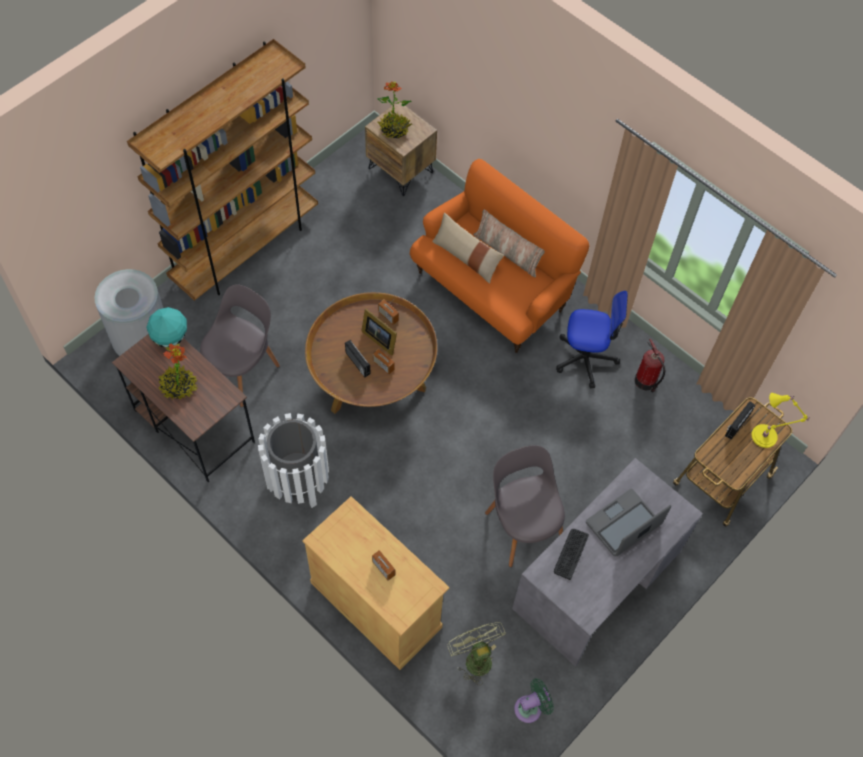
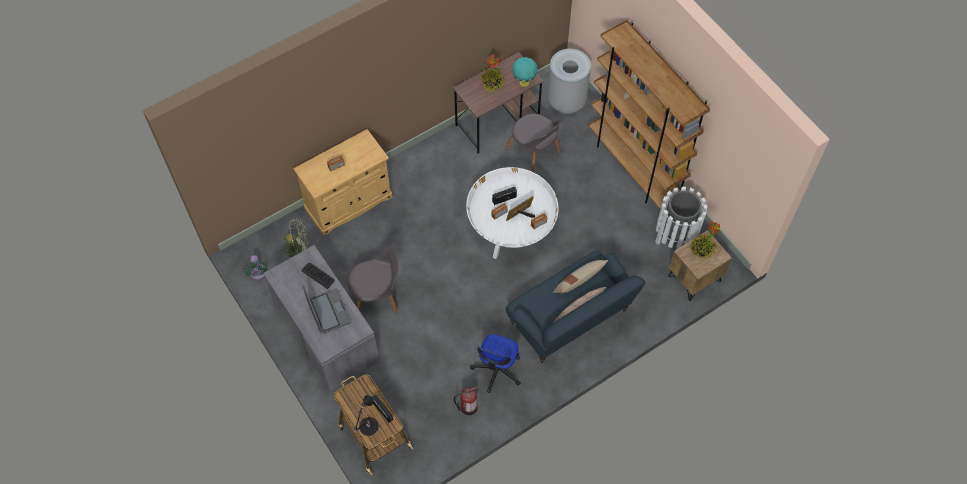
camera: 105 degrees right, 0 degrees up
(298, 482) = (443, 173): white trash can -> white trash can (675, 236)
(372, 377) = (511, 227): brown coffee table -> white coffee table
(491, 289) = (570, 319): orange sofa -> blue sofa
(766, 437) = (367, 428): yellow table lamp -> black table lamp

